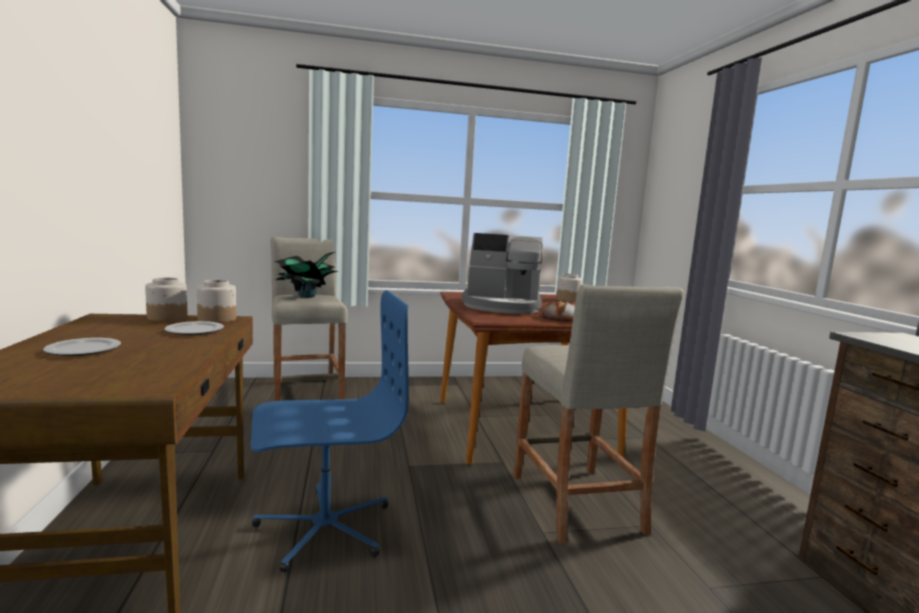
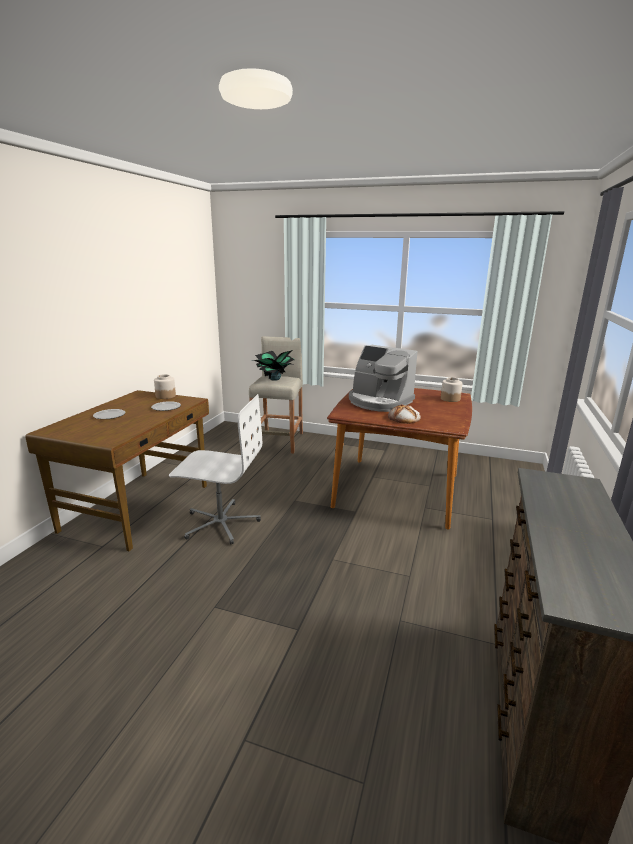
camera: 30 degrees right, 10 degrees up
(217, 319) = (186, 399): jar -> none
(324, 527) = (220, 523): blue office chair -> white office chair
(576, 502) = (375, 548): beige stool -> none

